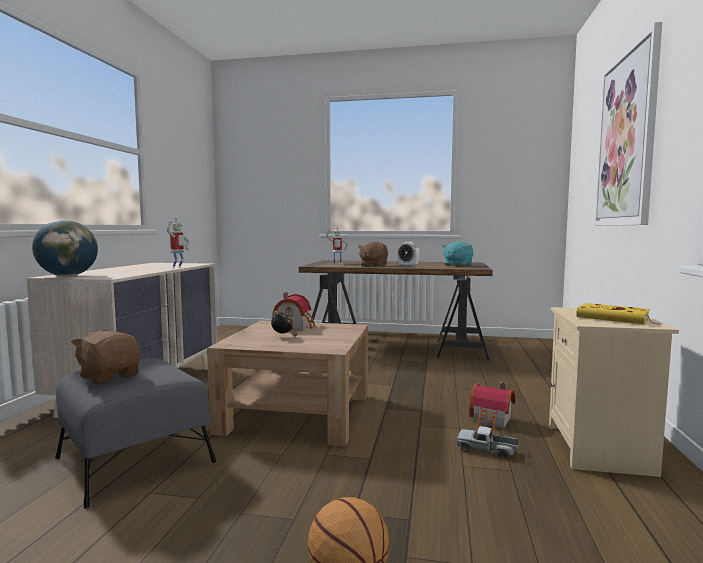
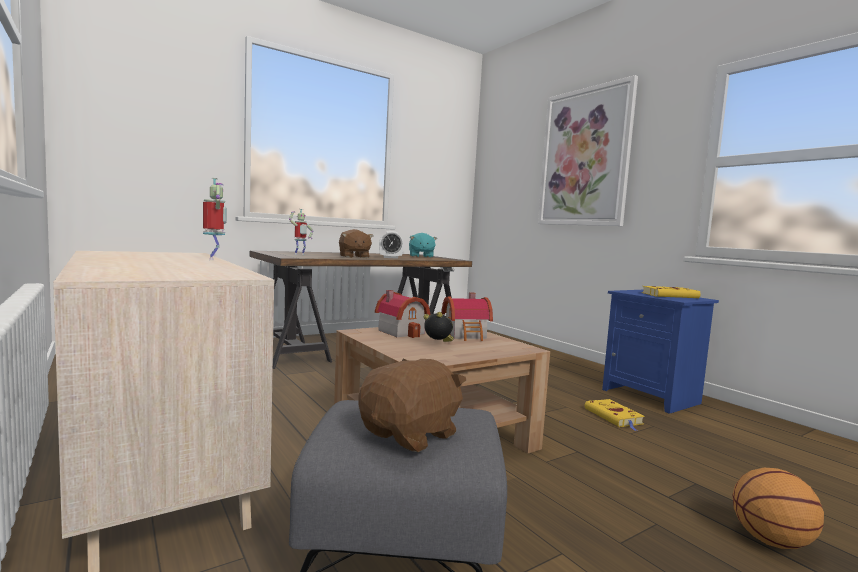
camera: 45 degrees left, 0 degrees up
(67, 276) = (131, 275): globe -> none
(110, 376) = (411, 435): brown plush toy -> brown plush toy turned 135 degrees clockwise
(486, 450) = (614, 417): toy truck -> yellow book
(492, 421) = (569, 395): toy house -> toy house (467, 335)
(601, 450) = (652, 396): beige nightstand -> blue nightstand

